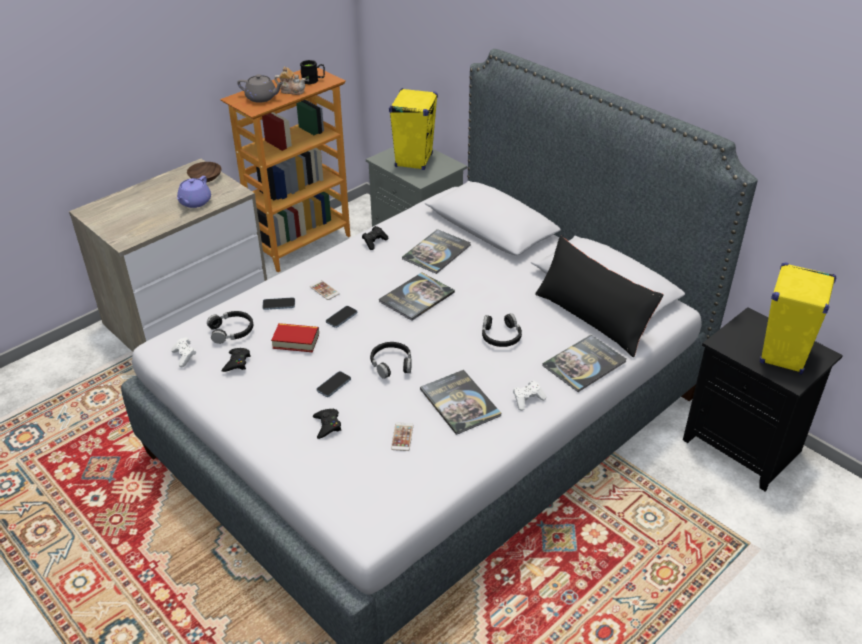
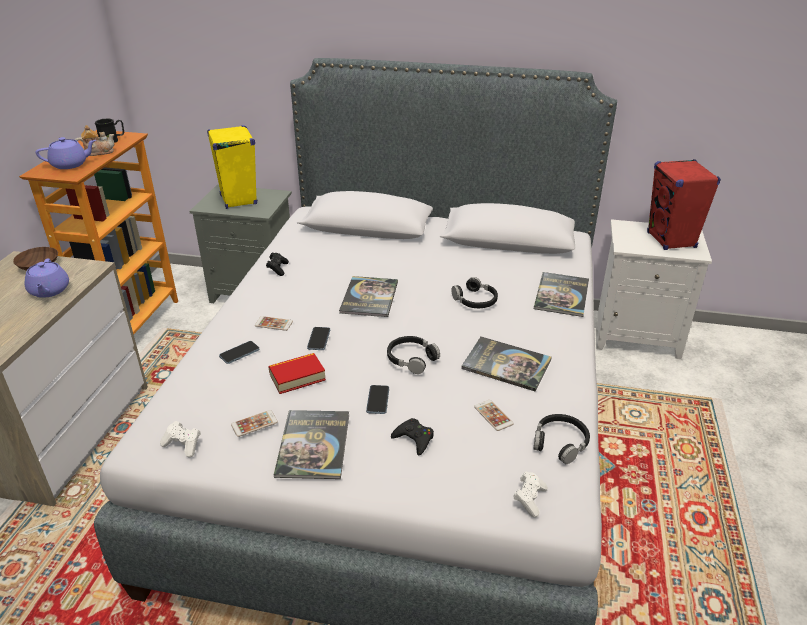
camera: 35 degrees left, 5 degrees down
(232, 331) = (215, 397): black headphones -> black headphones (560, 443)
(237, 362) = (254, 423): black game controller -> phone
(262, 98) = (70, 164): grey teapot -> purple teapot
(436, 252) = (344, 258): book -> book (313, 445)
(527, 400) = (555, 338): white game controller -> white game controller (529, 499)
(592, 318) = (526, 261): black pillow -> none
(745, 446) = (637, 335): black nightstand -> white nightstand
(784, 355) = (671, 240): yellow speaker -> red speaker

